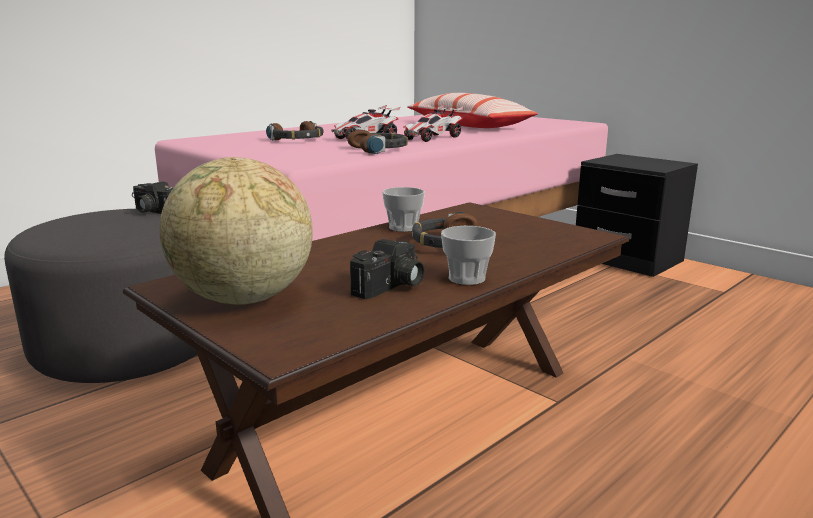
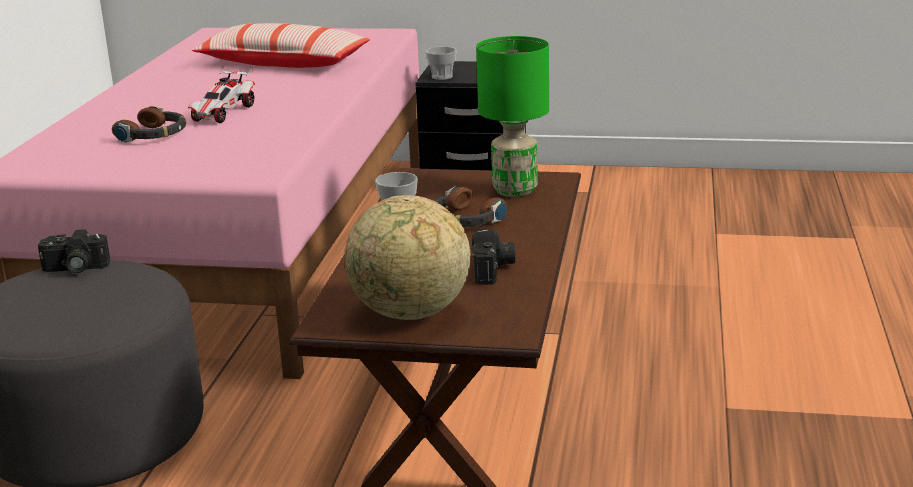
camera: 35 degrees left, 5 degrees up
(379, 149) = (286, 131): headphones -> none
(432, 138) = (297, 98): toy car -> none
(466, 278) = (531, 246): cup -> cup (442, 77)
(534, 235) = (514, 191): none -> green table lamp

